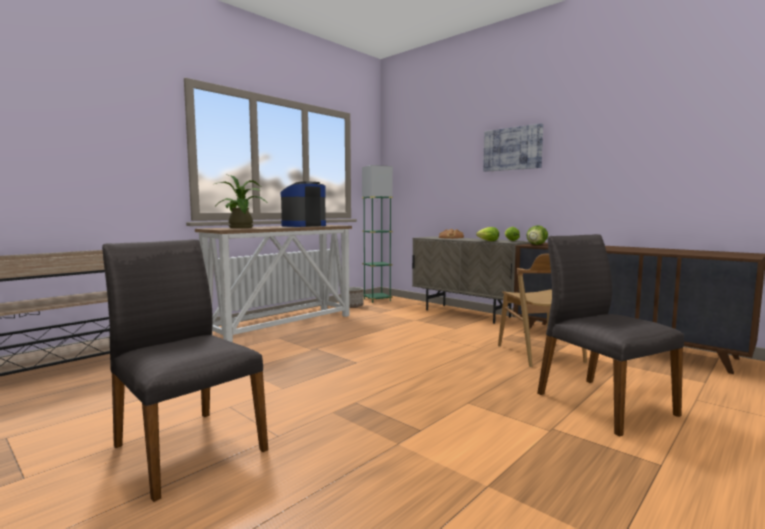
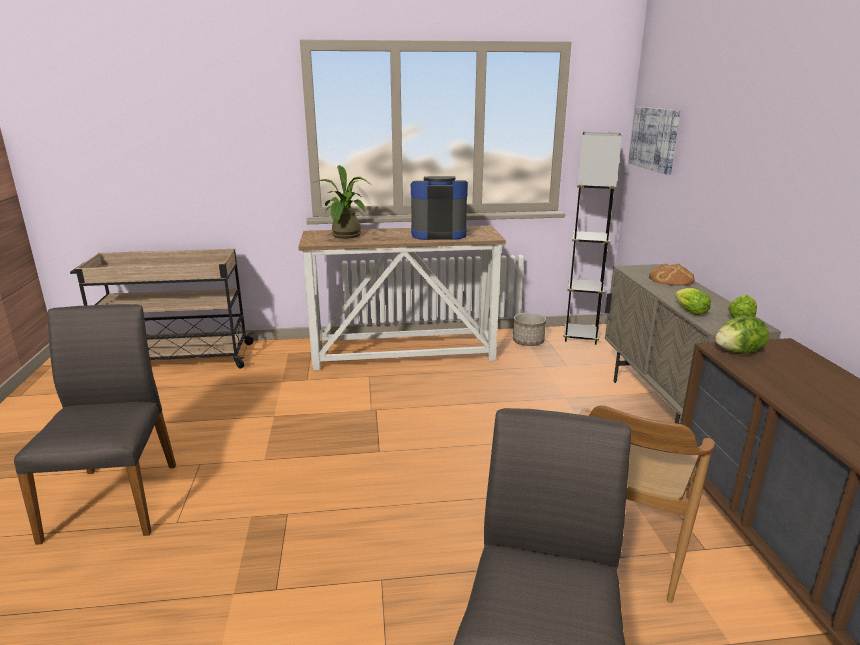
camera: 40 degrees right, 15 degrees up
(377, 300) = (580, 337): green floor lamp -> grey floor lamp
(512, 149) = (792, 138): picture -> picture (654, 139)

